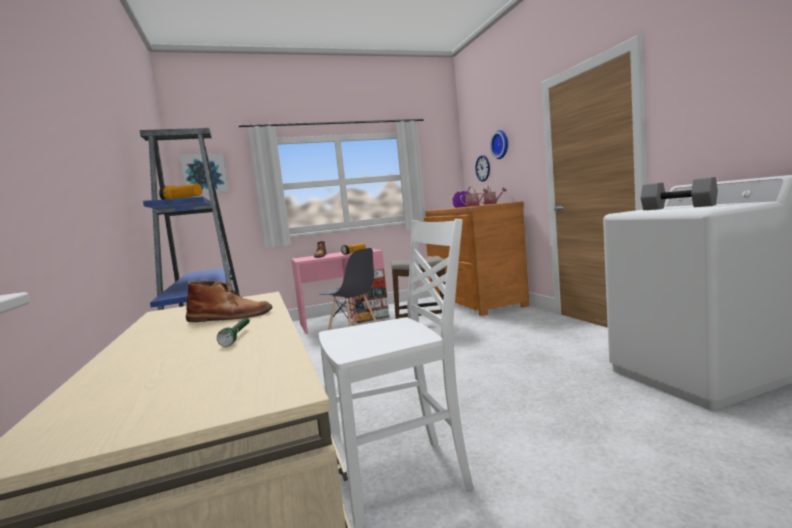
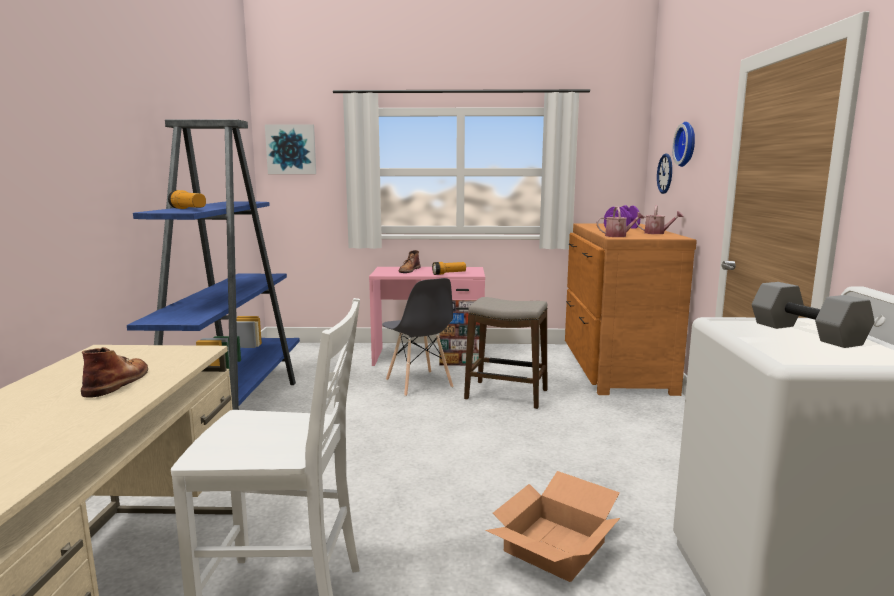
camera: 20 degrees right, 5 degrees up
(230, 317) = (118, 382): brown boot -> brown boot turned 105 degrees counterclockwise
(238, 336) = (66, 420): green flashlight -> none
(549, 393) = (555, 548): none -> cardboard box

